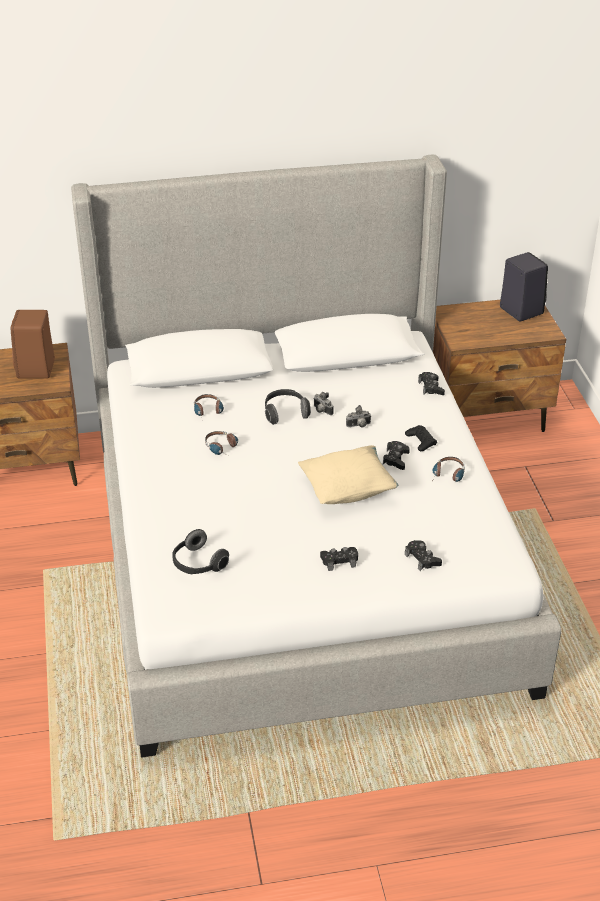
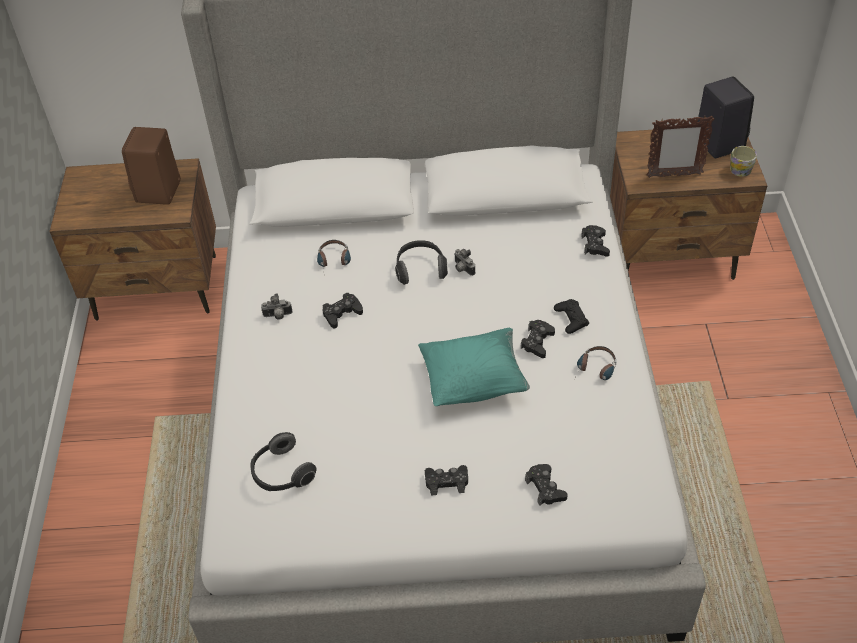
camera: 10 degrees right, 10 degrees up
(224, 448) = (342, 313): headphones -> black game controller
(348, 490) = (474, 382): beige pillow -> turquoise pillow
(359, 426) = (502, 292): camera -> camera (278, 316)
(487, 335) = (674, 175): none -> picture frame
(544, 328) = (742, 168): none -> mug

